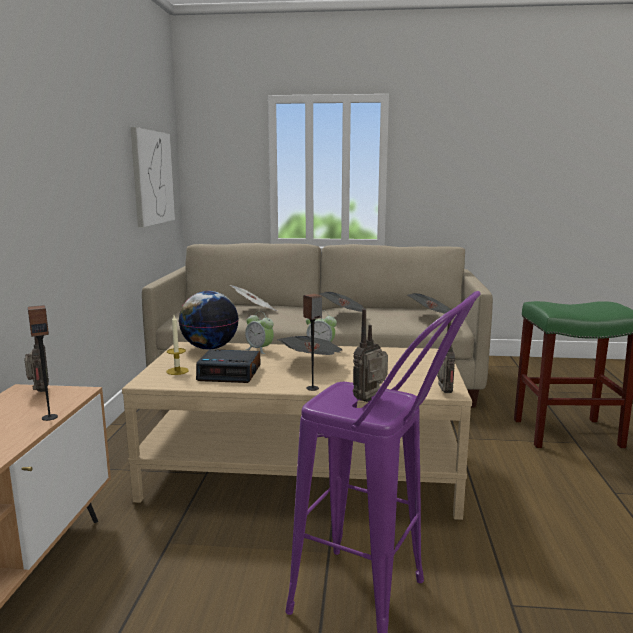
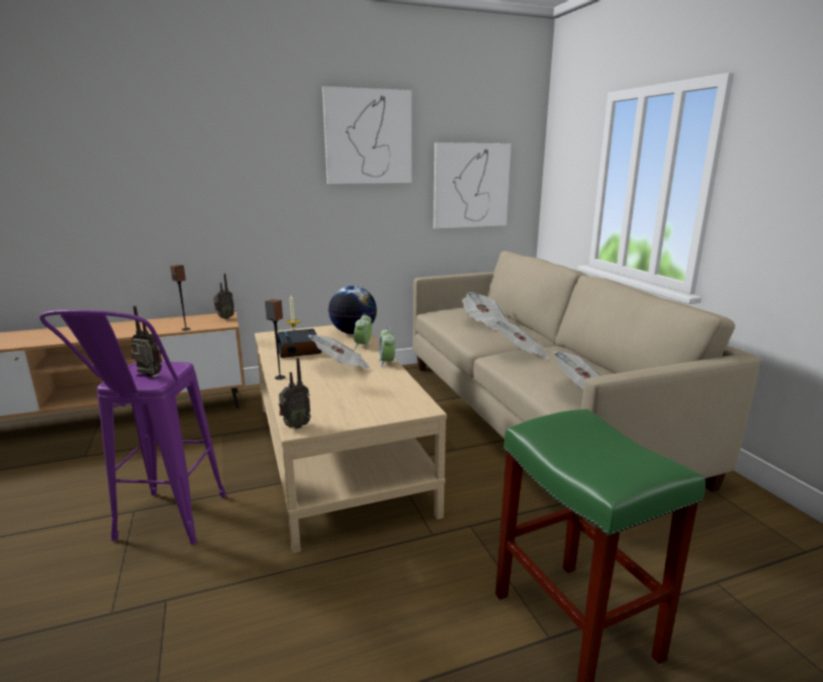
camera: 65 degrees right, 5 degrees up
(92, 114) = (368, 137): none -> picture

